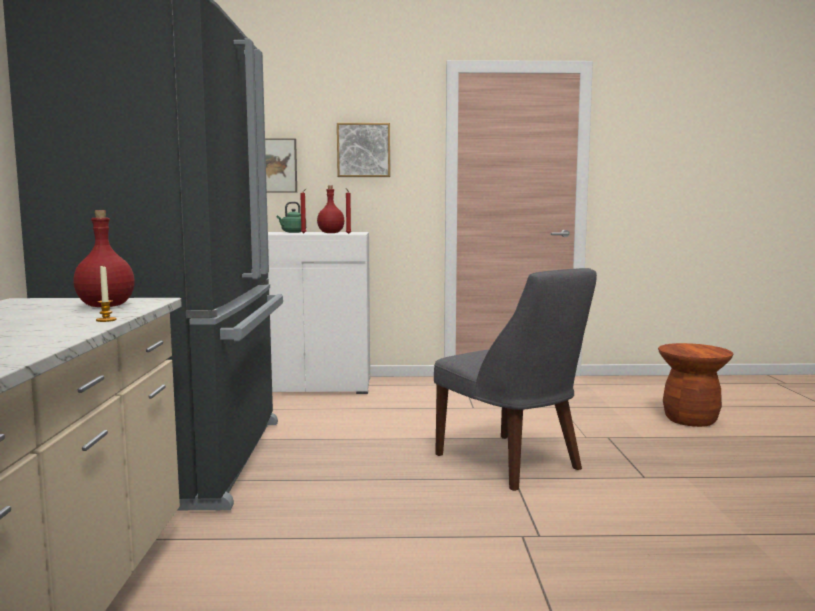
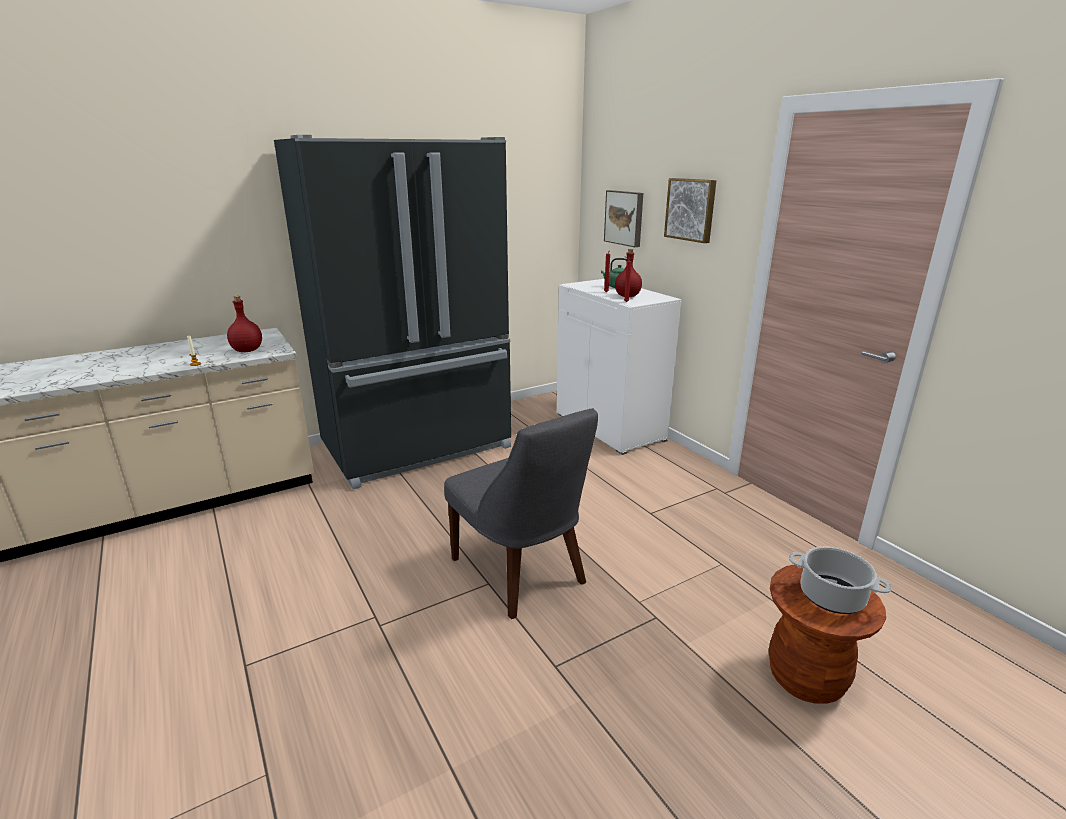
camera: 60 degrees right, 15 degrees up
(512, 464) = (521, 574): grey chair -> grey chair turned 60 degrees counterclockwise
(696, 349) = (830, 596): none -> cooking pot

